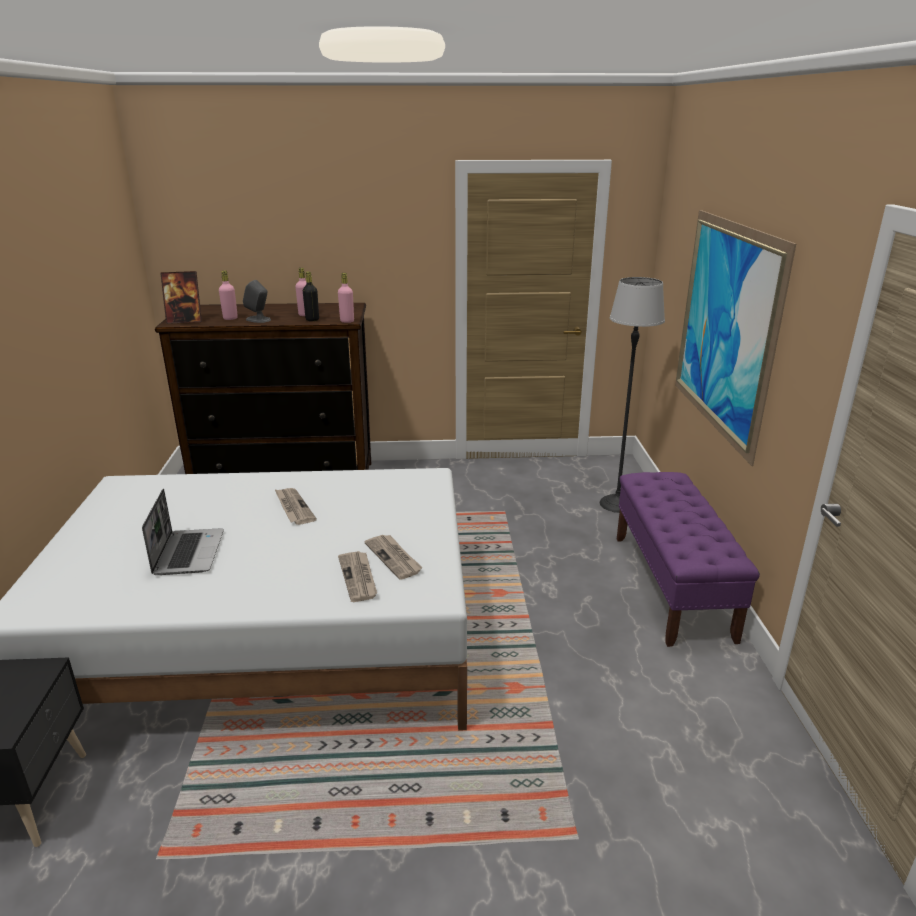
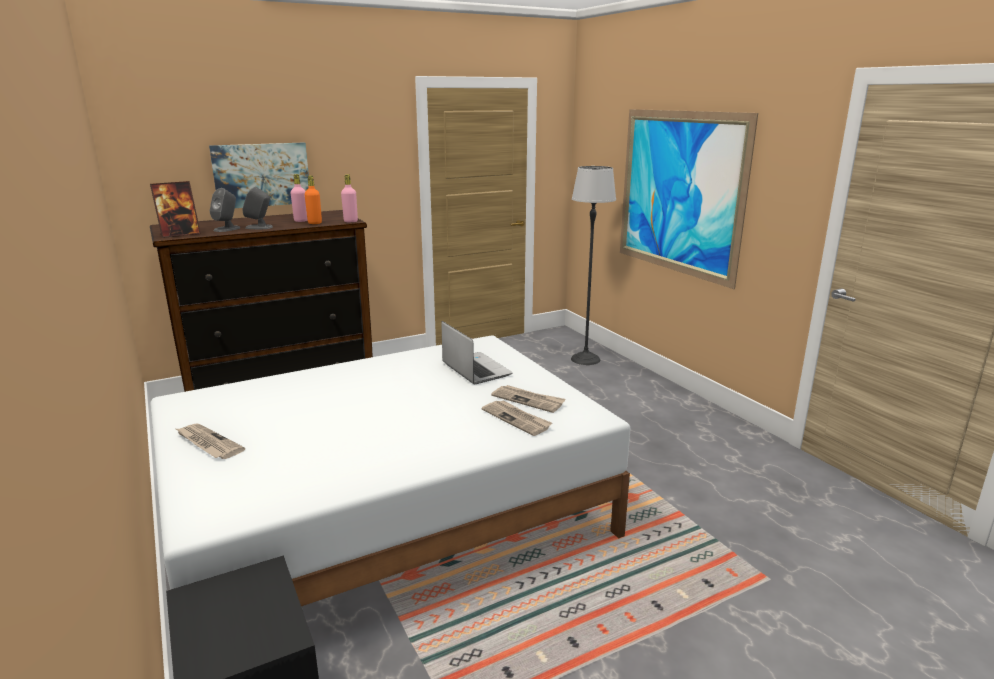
camera: 25 degrees left, 5 degrees down
(188, 552) = (333, 436): laptop -> laptop (475, 369)
(230, 318) = (227, 229): pink bottle -> grey speaker
(286, 262) = (261, 175): none -> picture
(293, 508) = (393, 384): newspaper -> newspaper (208, 443)
(312, 320) = (315, 223): black bottle -> orange bottle
(672, 586) = (674, 403): purple bench -> none

